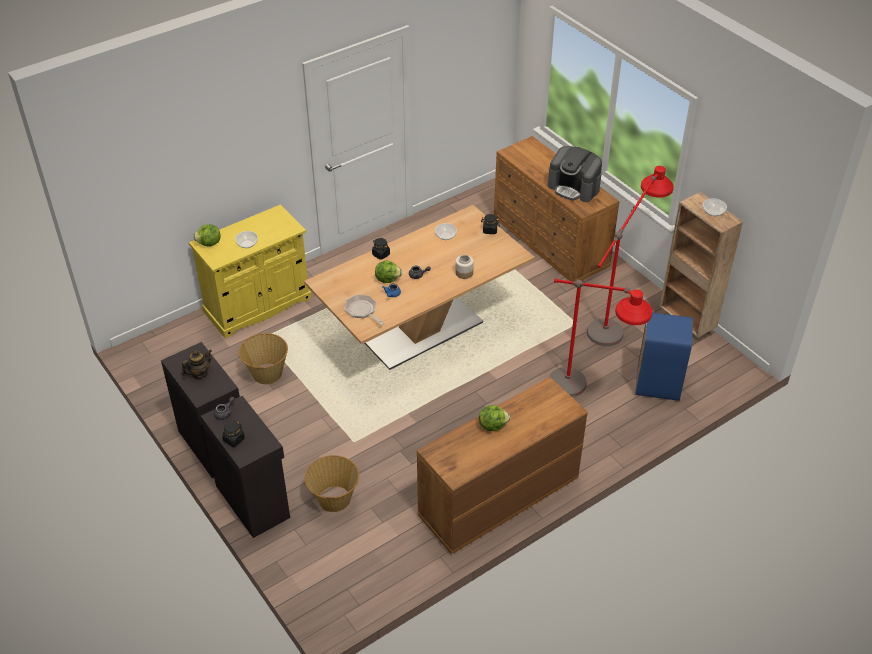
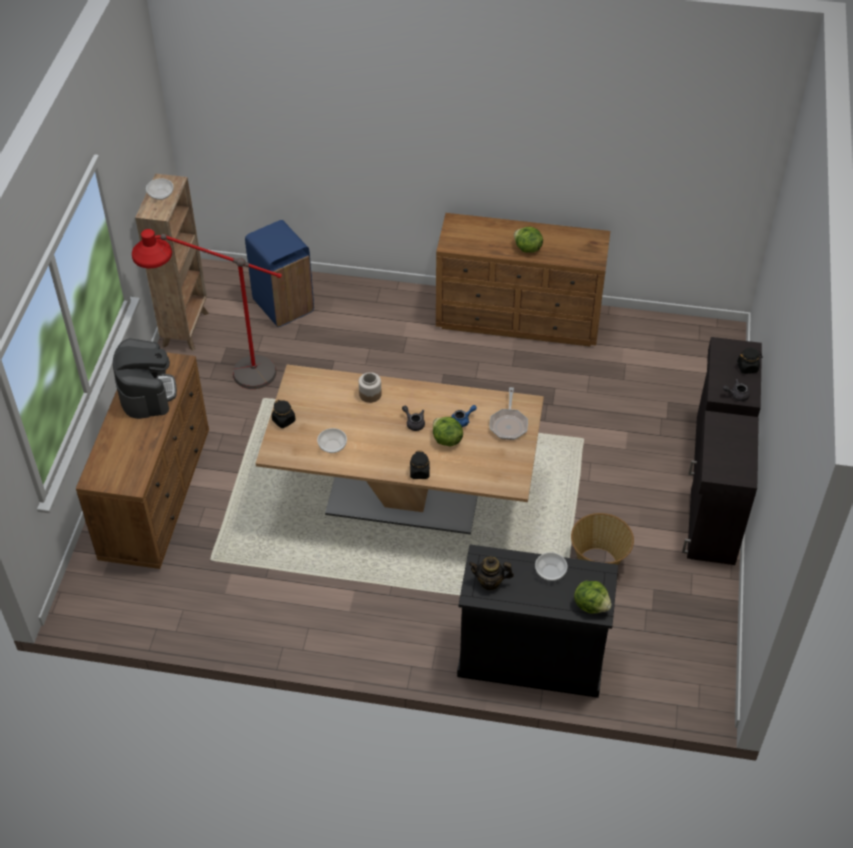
camera: 135 degrees left, 5 degrees up
(199, 373) = (730, 448): teapot -> teapot (490, 582)
(258, 305) = (531, 658): yellow cabinet -> black cabinet
(334, 499) = (647, 405): basket -> none
(585, 399) = (353, 336): red floor lamp -> none

